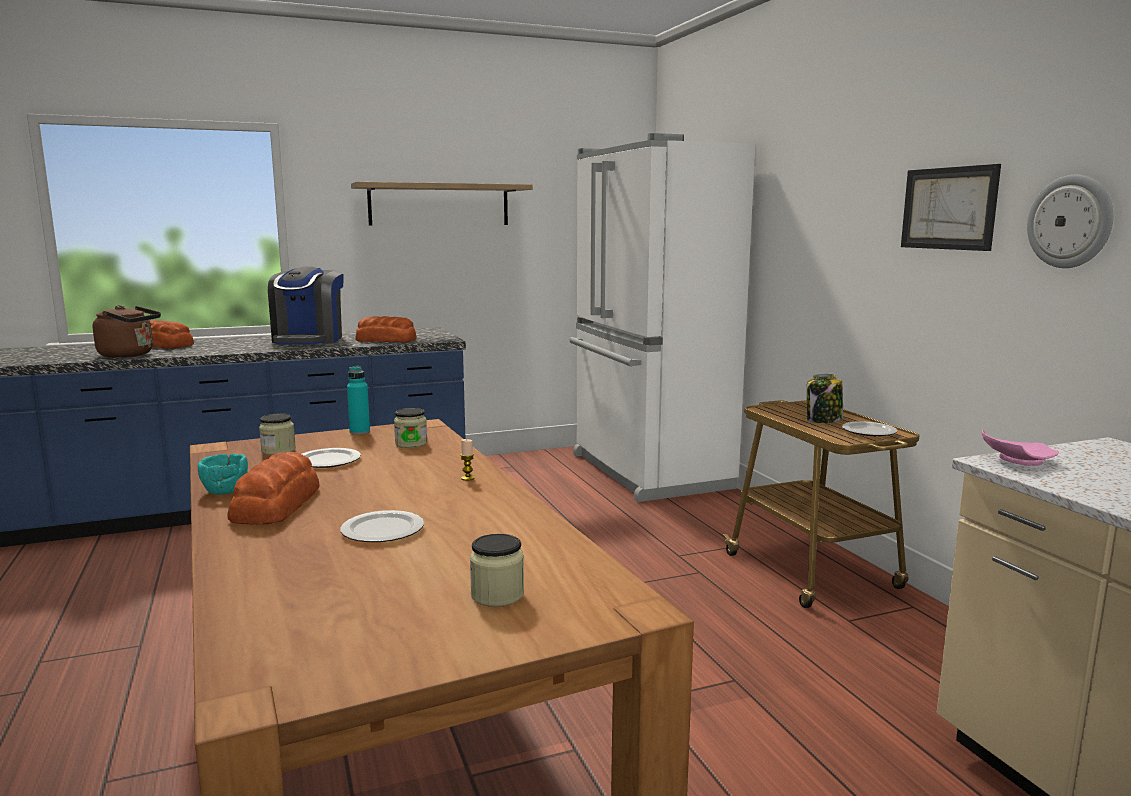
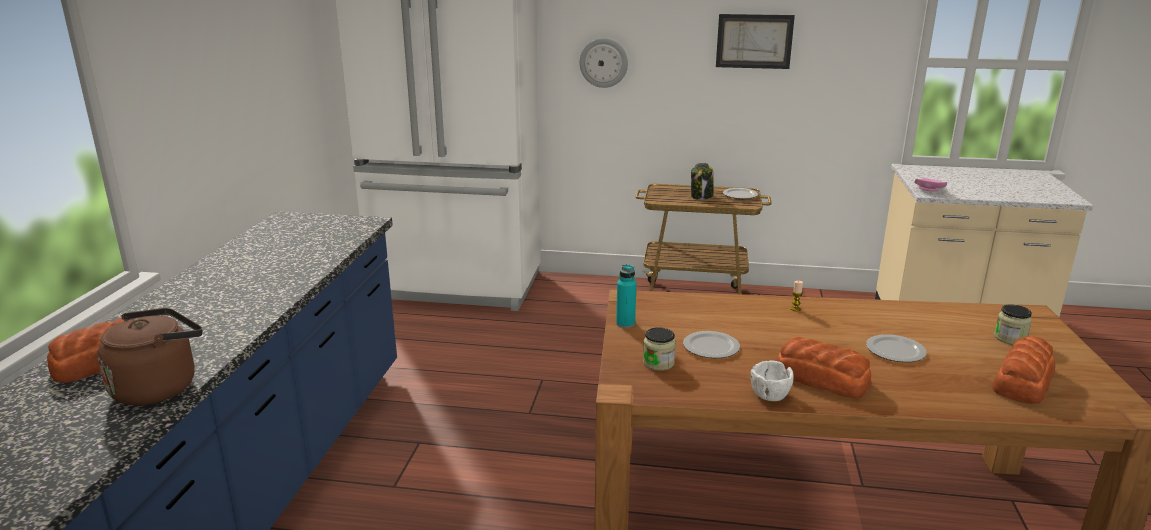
camera: 60 degrees left, 10 degrees up
(225, 490) = (769, 395): turquoise bowl -> white bowl
(309, 340) = (245, 275): coffee machine -> none
(385, 340) = (323, 244): bread -> bread (1022, 381)
(411, 444) = (684, 311): jar -> none
(439, 205) = (228, 60): shelf -> none
(1070, 222) = (842, 51): wall clock -> wall clock (603, 63)

